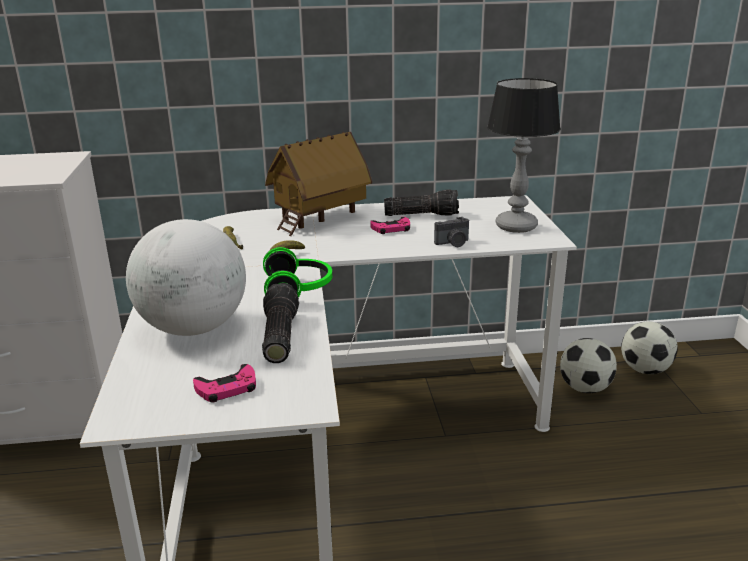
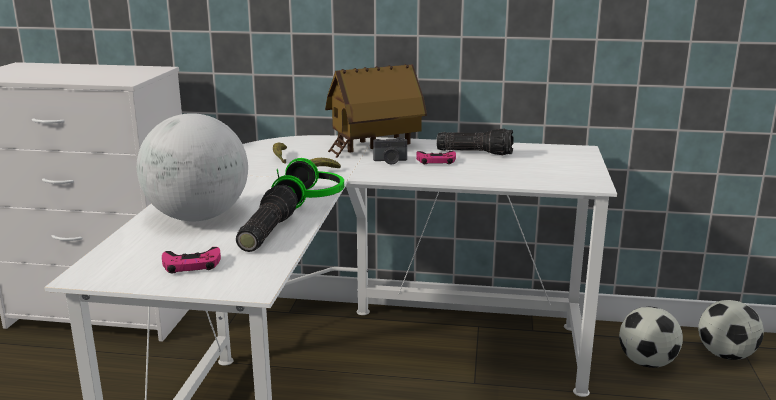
camera: 15 degrees right, 5 degrees down
(453, 243) = (488, 178): camera -> camera (390, 161)
(516, 227) = (564, 171): table lamp -> none

